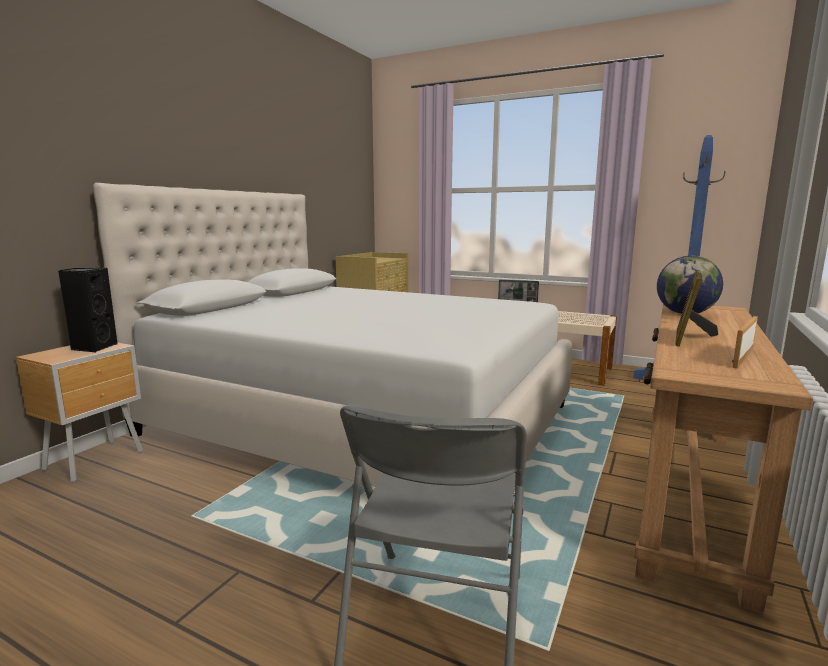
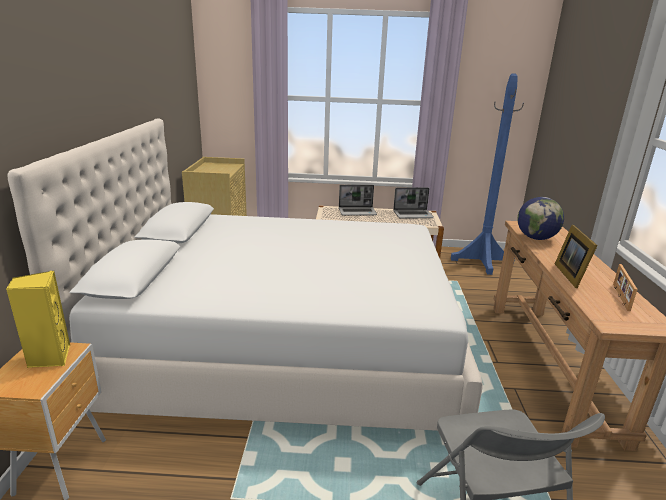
camera: 25 degrees left, 10 degrees up
(93, 347) = (49, 357): black speaker -> yellow speaker
(582, 316) = (413, 215): none -> laptop

